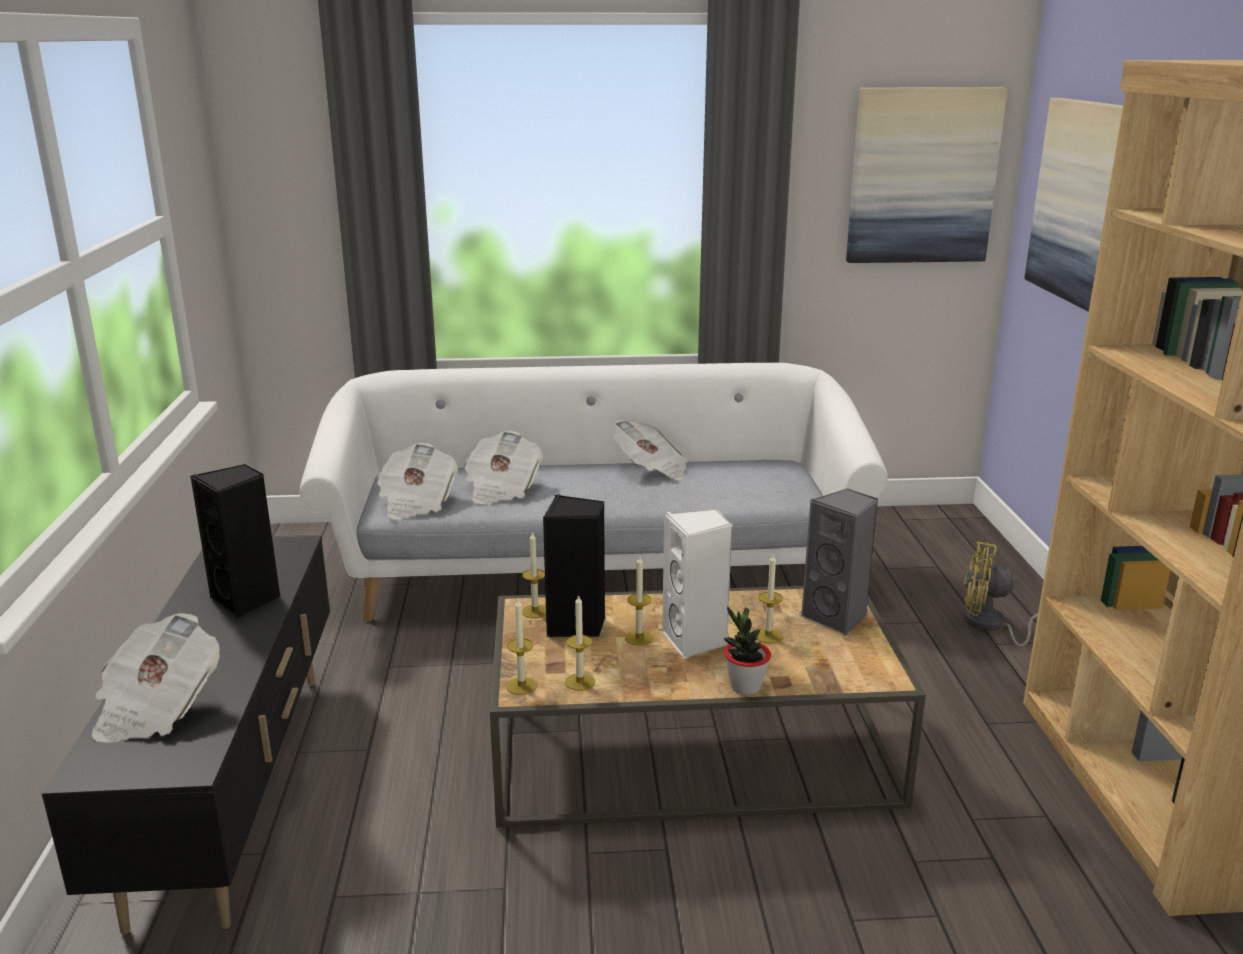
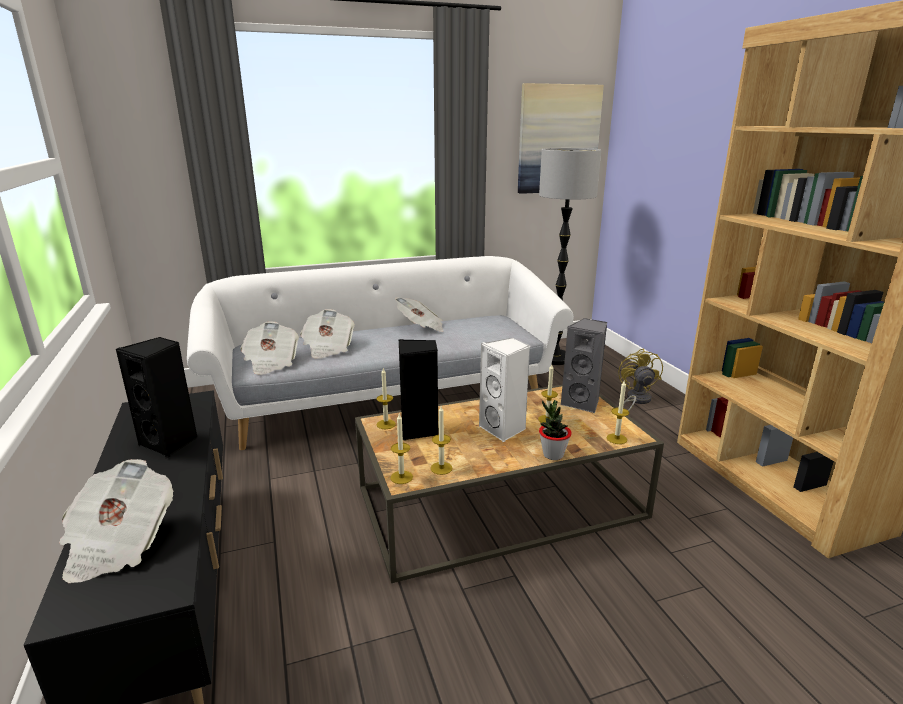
camera: 15 degrees left, 0 degrees up
(639, 638) = (466, 432): candle -> candle (616, 439)
(891, 539) = (555, 358): none -> floor lamp
(990, 626) = (635, 400): yellow fan -> yellow fan turned 90 degrees clockwise
(1081, 202) = (661, 146): picture -> none

